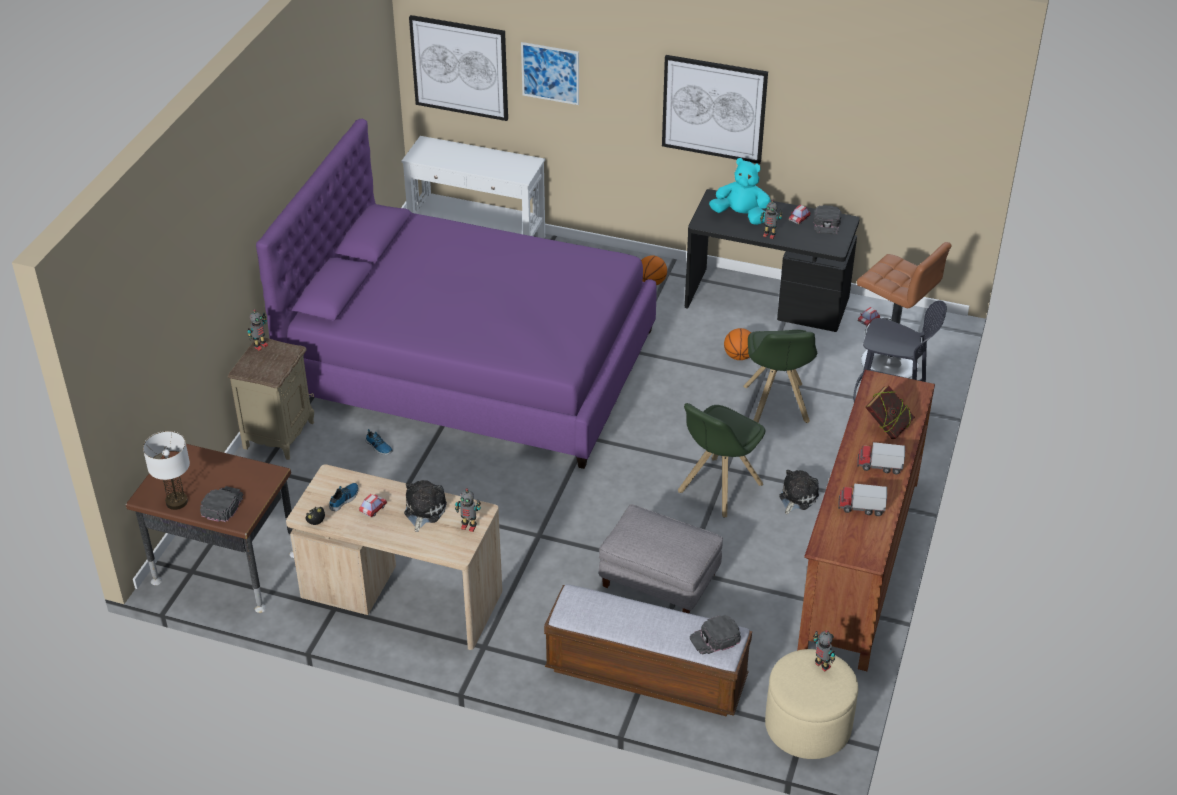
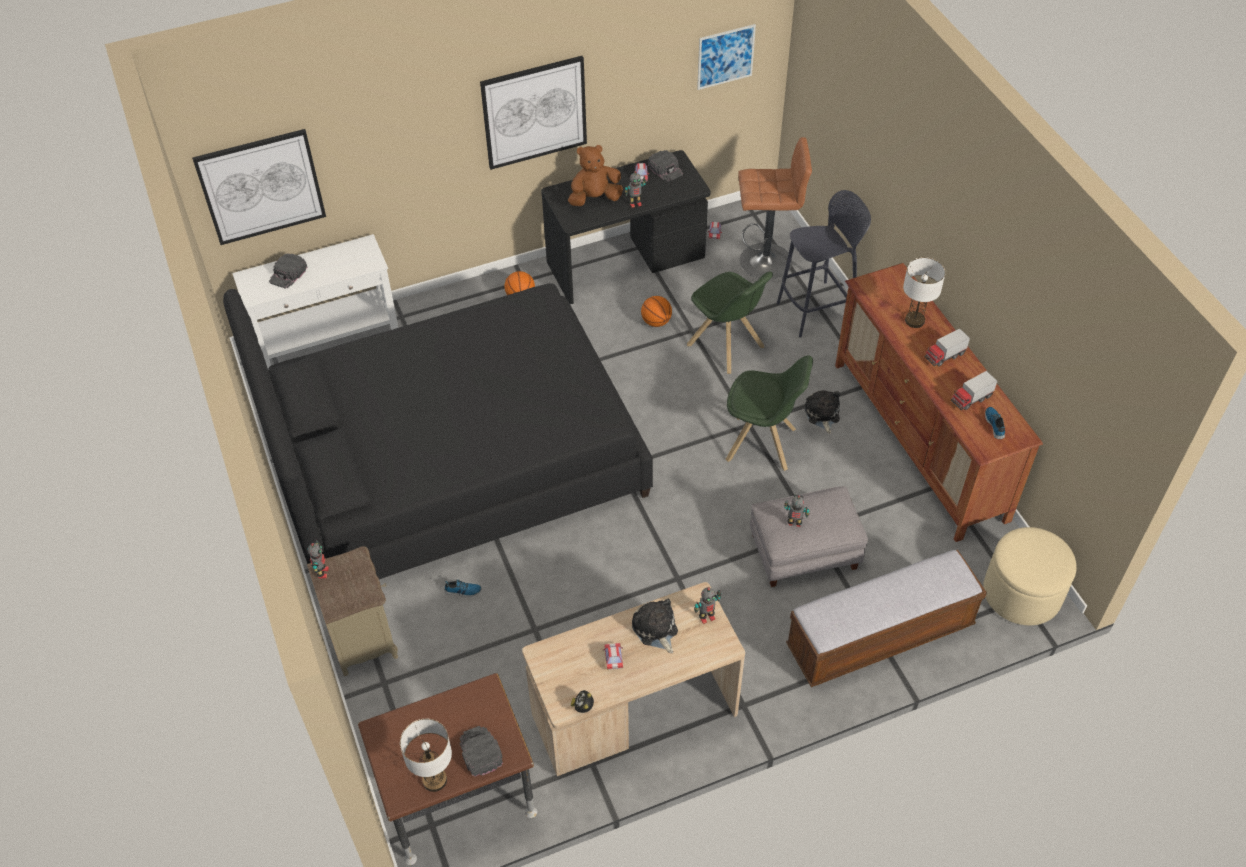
camera: 40 degrees left, 10 degrees up
(344, 499) = (579, 667): shoe -> shoe (995, 424)
(470, 363) = (454, 462): purple bed -> black bed
(550, 73) = (362, 150): picture -> picture (725, 56)
(715, 638) = (946, 575): black cap -> black cap (288, 274)
(719, 488) = (762, 444): green chair -> green chair turned 75 degrees counterclockwise
(741, 216) = (594, 198): turquoise plush toy -> brown plush toy
(821, 666) = (1029, 543): toy robot -> toy robot (794, 524)
(887, 428) = (914, 320): book -> table lamp

